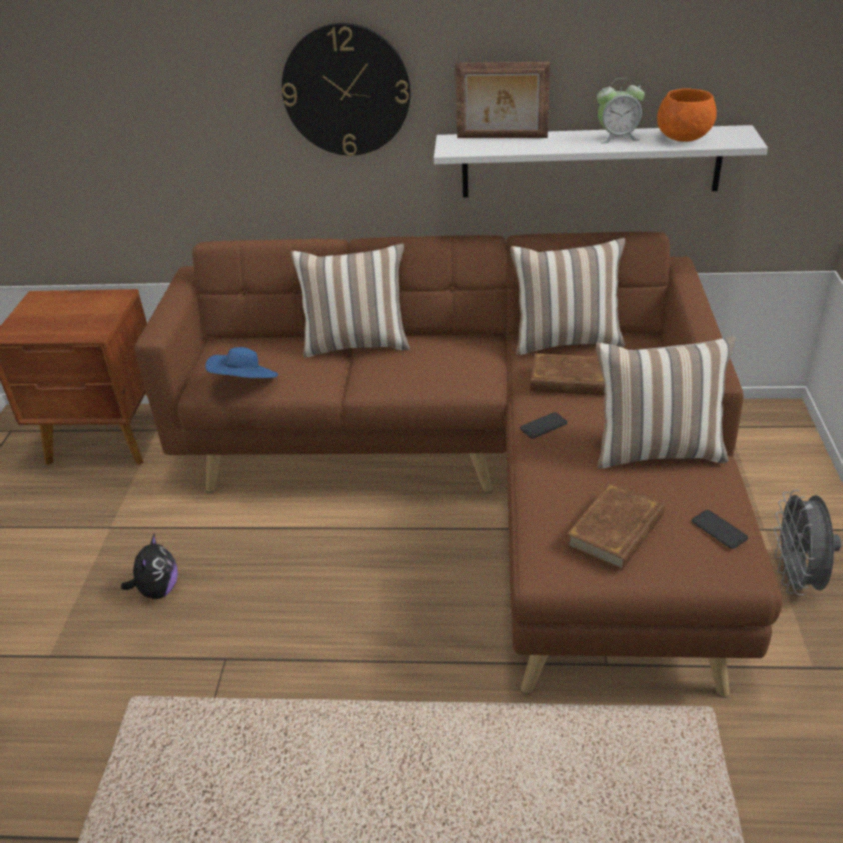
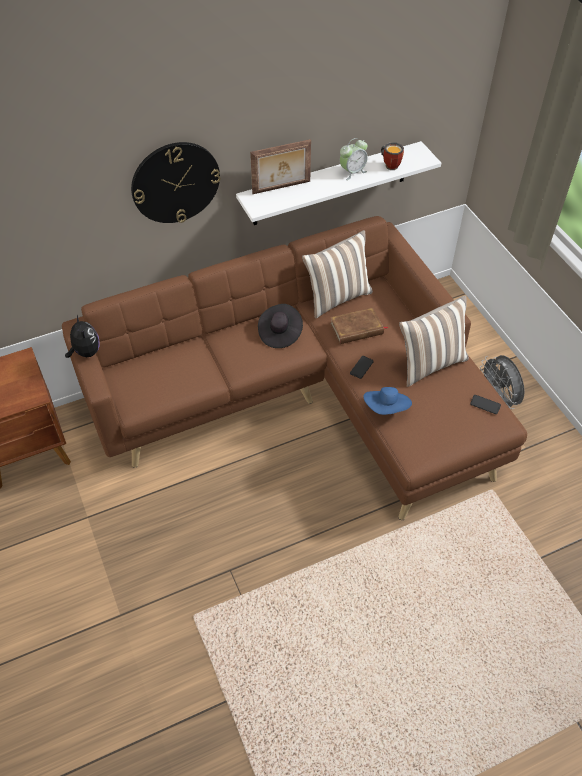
camera: 30 degrees left, 15 degrees up
(158, 590) = (155, 546): plush toy -> plush toy (86, 352)
(245, 383) = (160, 396): blue hat -> blue hat (386, 408)
(356, 343) = (209, 340): pillow -> none
(454, 358) = (280, 333): none -> black hat
(616, 531) = (438, 424): brown book -> none
(683, 138) = (390, 164): orange bowl -> mug

